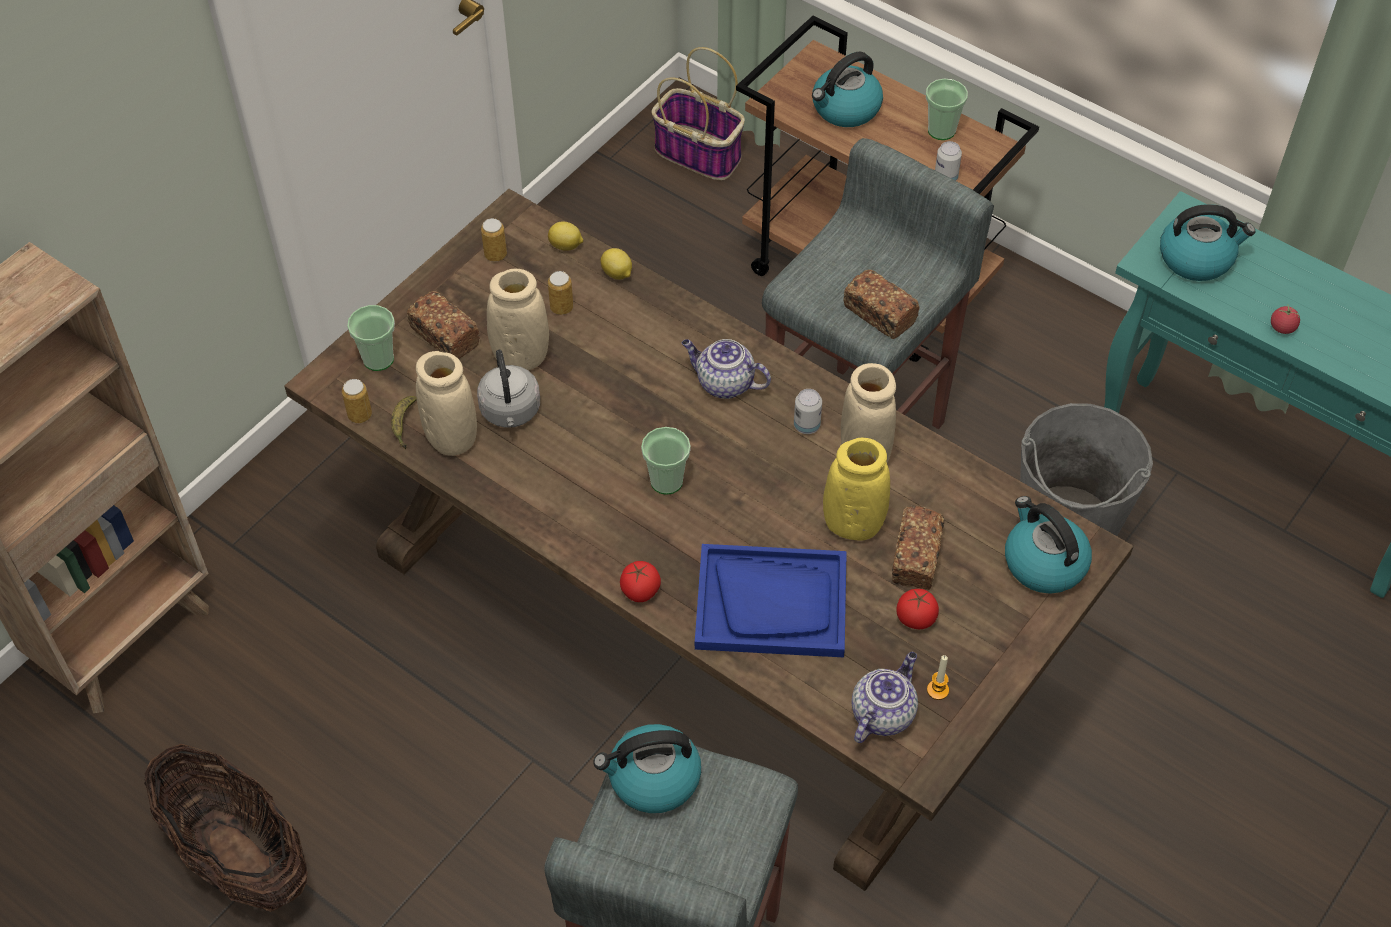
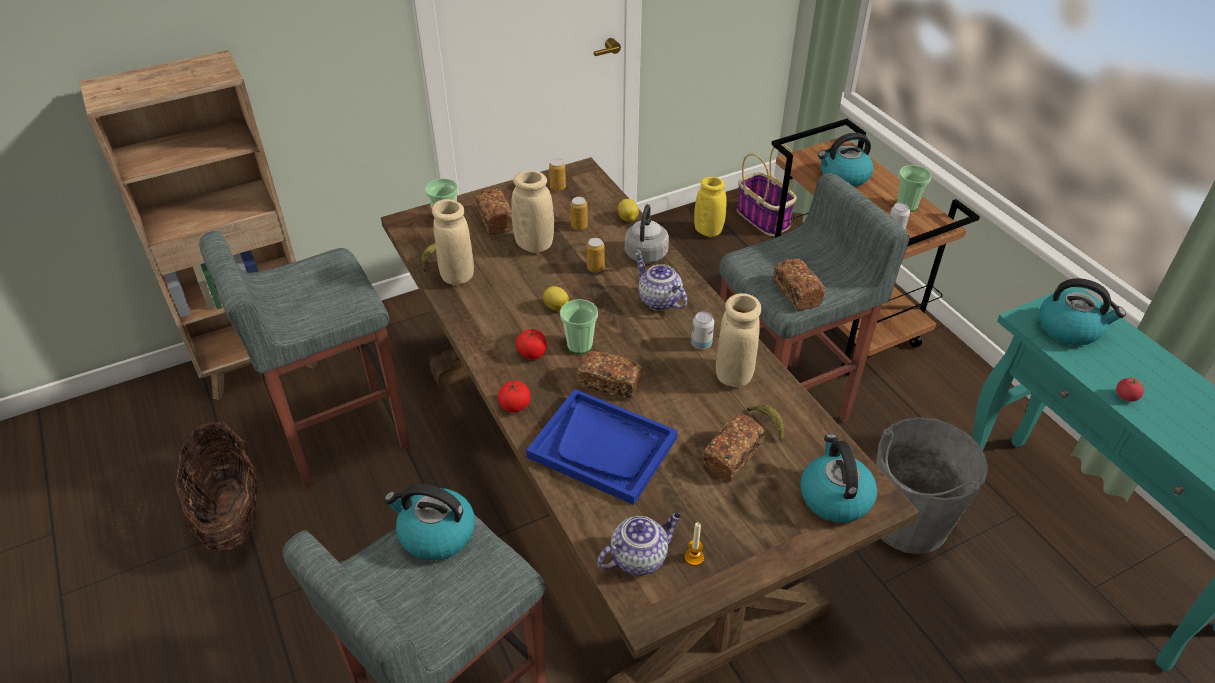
camera: 25 degrees right, 10 degrees down
(312, 693) = (340, 434): none -> grey stool
(360, 415) = (411, 245): can -> can (595, 268)
(511, 412) = (505, 273): grey kettle -> grey kettle (645, 256)
(566, 246) = (605, 195): lemon -> lemon (556, 307)
(731, 519) = (609, 383): none -> bread
(853, 524) = (697, 417): yellow vase -> yellow vase (708, 231)
(916, 618) = (707, 498): tomato -> tomato (532, 353)
(933, 502) = (768, 423): none -> banana

